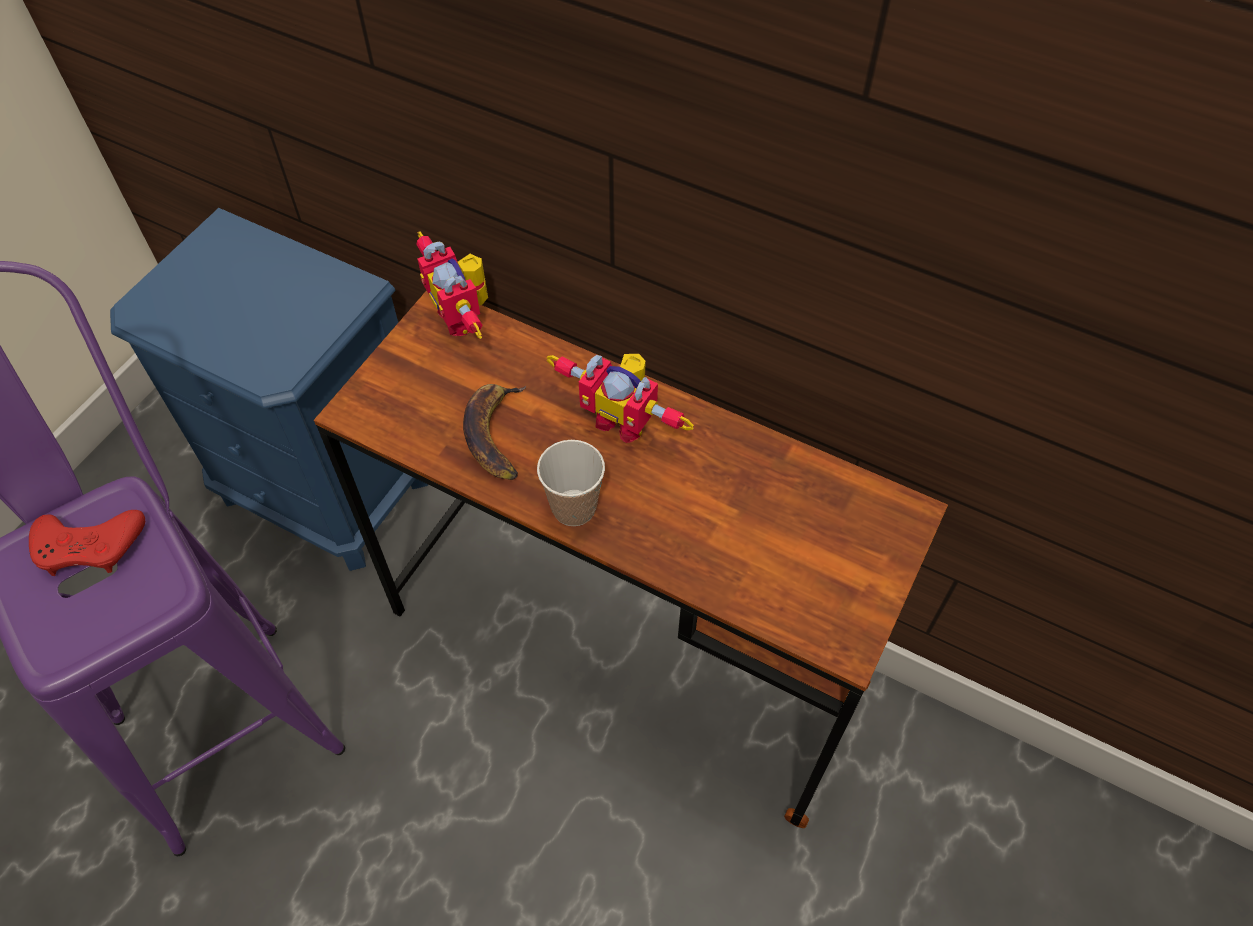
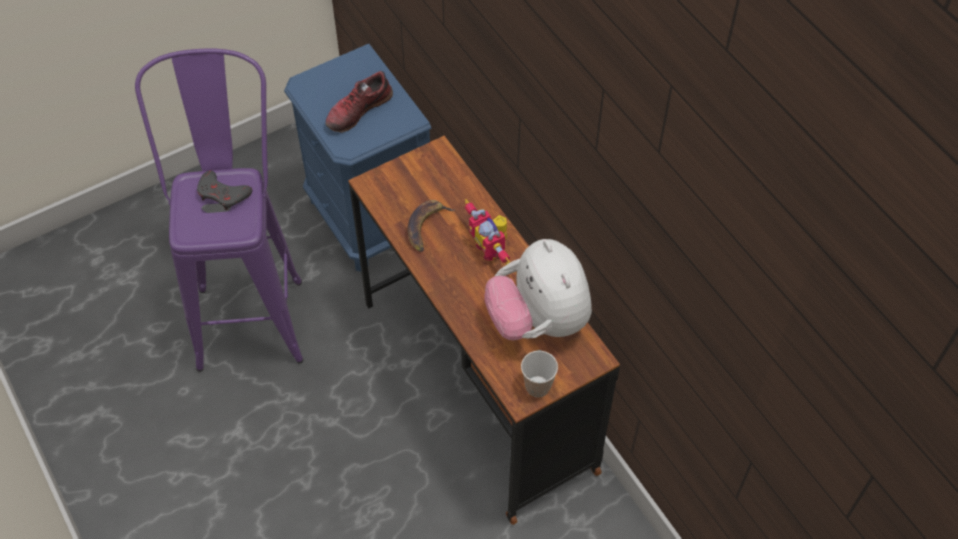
camera: 30 degrees right, 0 degrees up
(89, 546) = (223, 194): red game controller -> grey game controller
(259, 309) = (358, 110): none -> shoe
(463, 316) = (448, 159): toy robot -> none
(574, 508) = (440, 278): cup -> cup (537, 386)
(777, 498) = (538, 320): none -> plush toy

